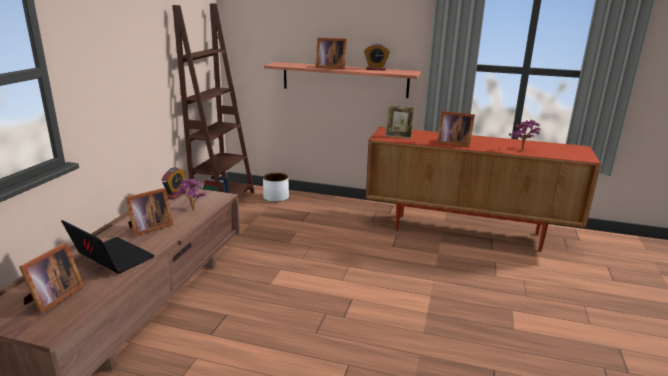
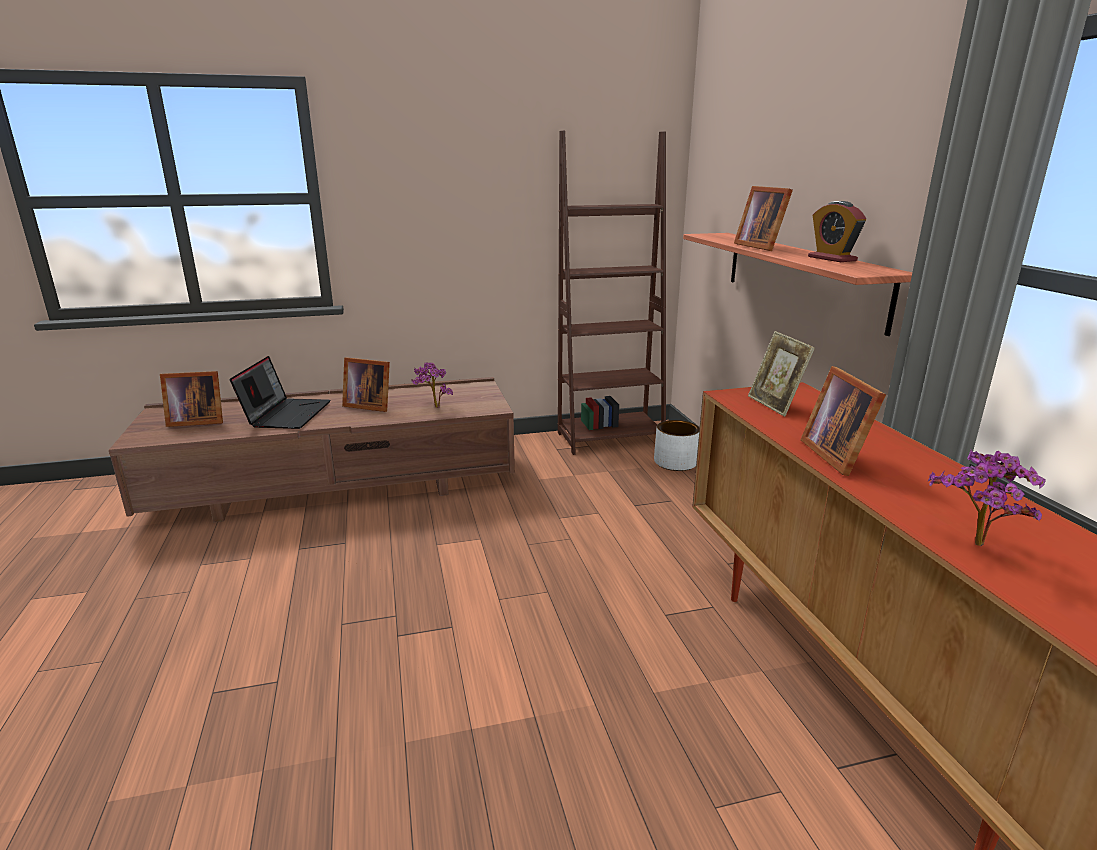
camera: 60 degrees right, 0 degrees up
(175, 195) = (467, 388): alarm clock -> none

